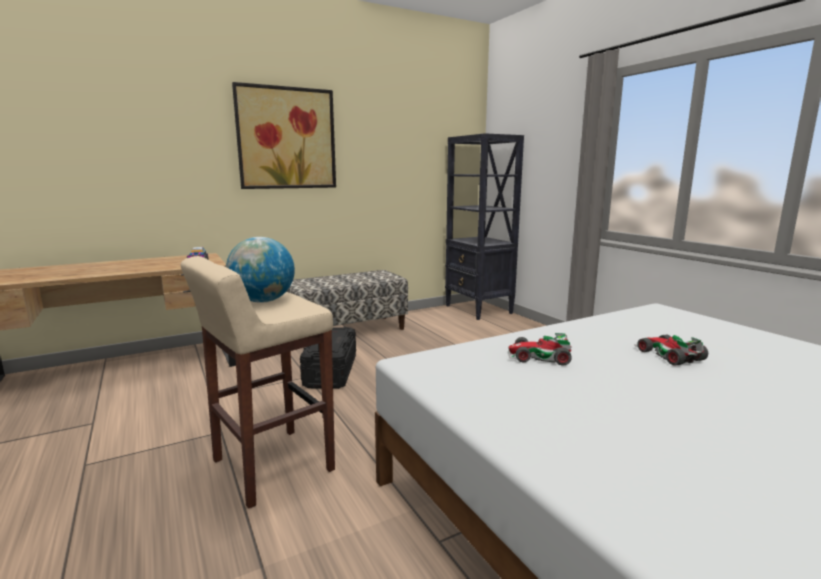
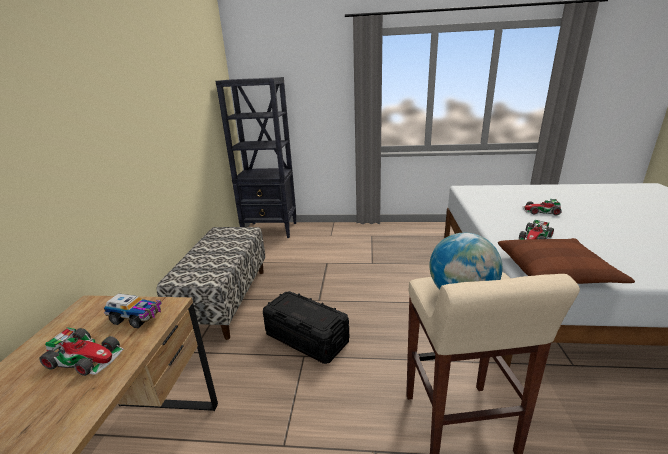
camera: 55 degrees left, 10 degrees up
(158, 264) = (86, 357): none -> toy car
(286, 138) = (106, 101): picture -> none
(443, 372) = (555, 271): none -> brown pillow

